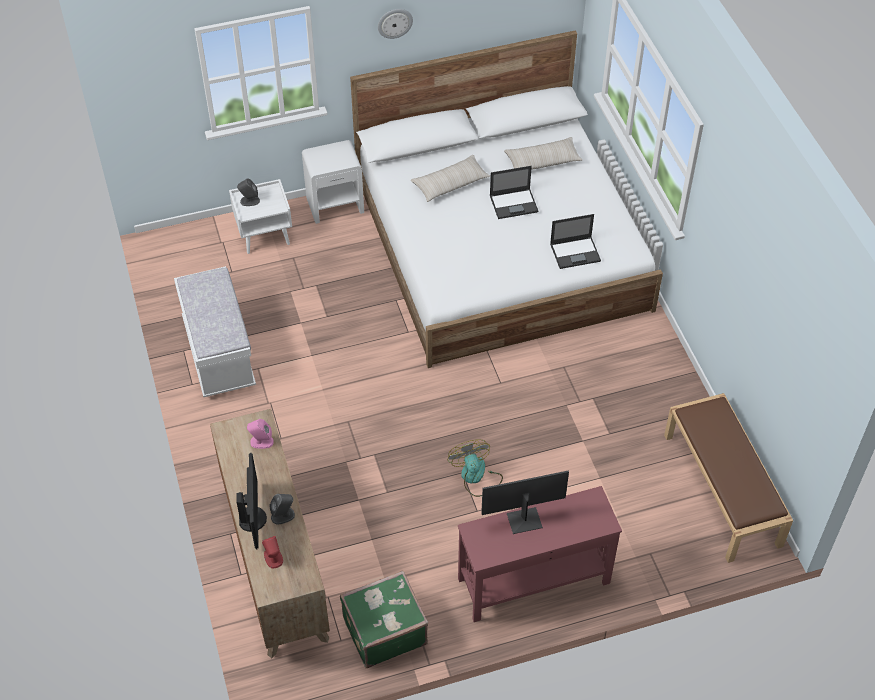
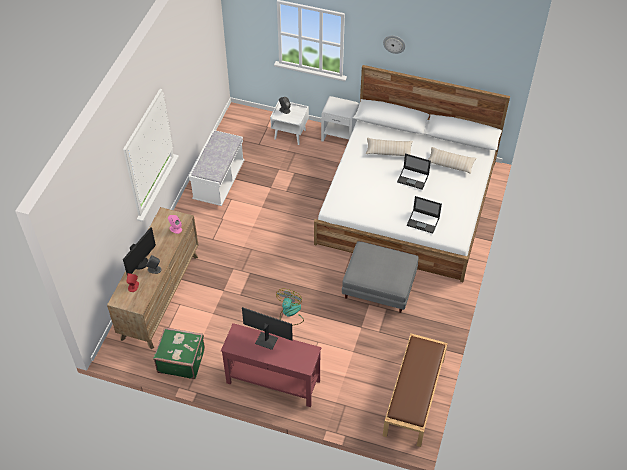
camera: 35 degrees right, 0 degrees up
(561, 376) = (379, 287): none -> grey ottoman

